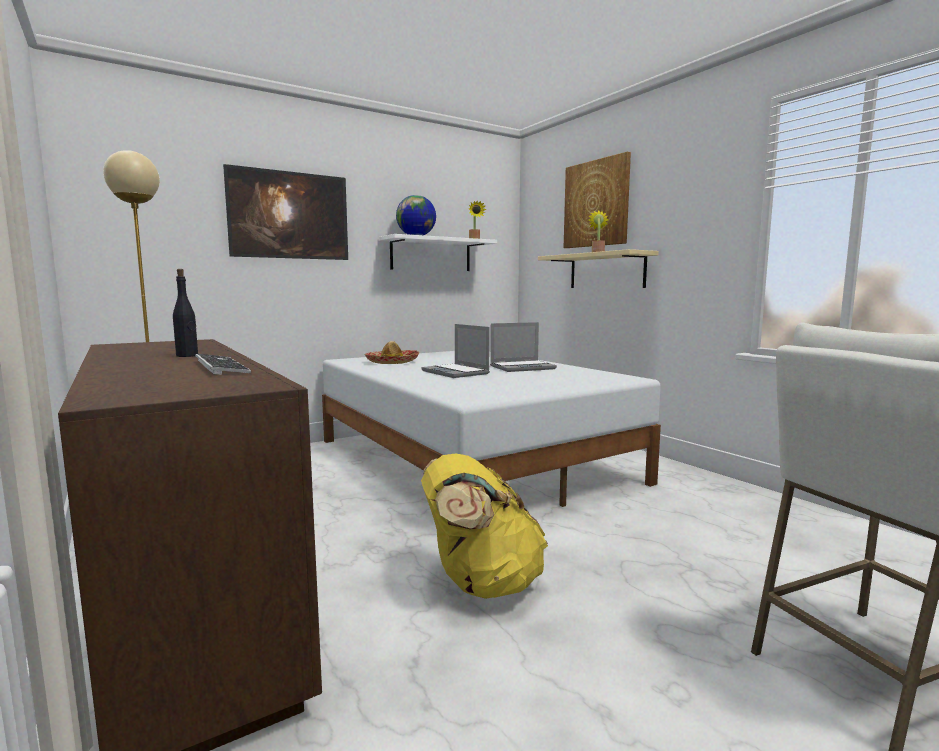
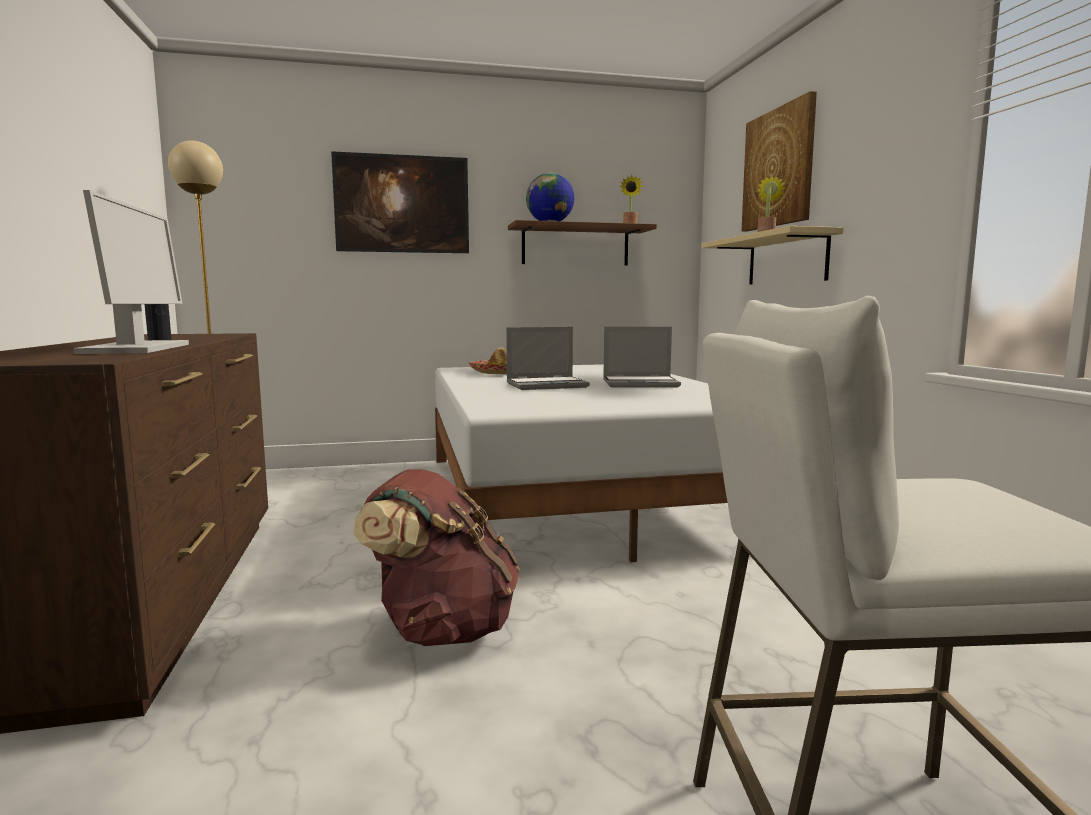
camera: 20 degrees right, 0 degrees up
(221, 367) = (137, 349): keyboard -> monitor
(431, 255) = (575, 246): white shelf -> brown shelf
(456, 372) = (547, 385): laptop -> laptop turned 90 degrees counterclockwise
(481, 583) = (442, 630): yellow backpack -> brown backpack

